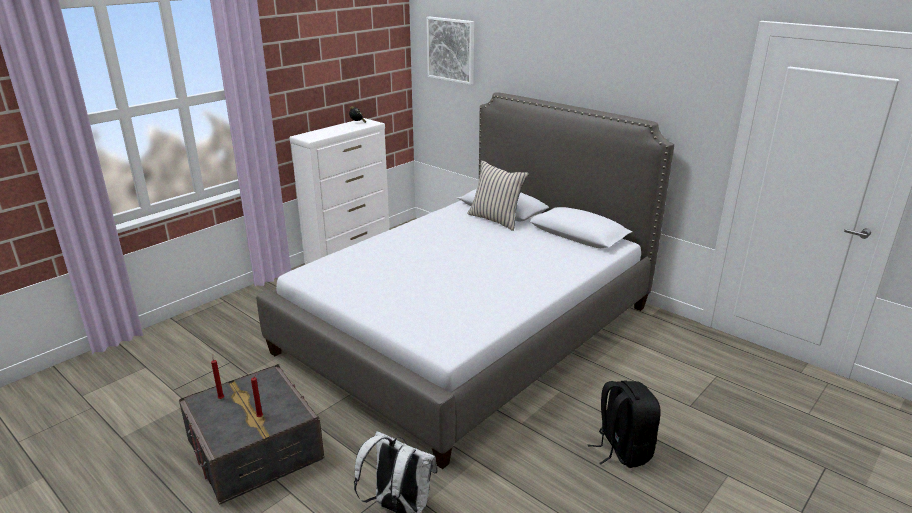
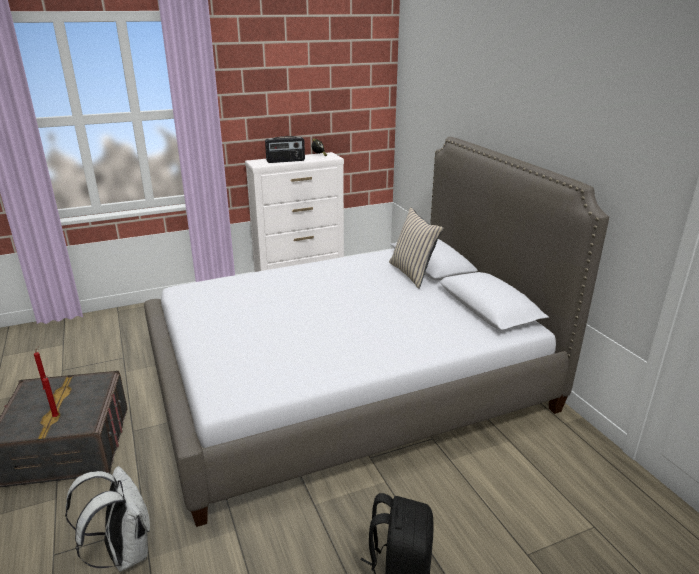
camera: 25 degrees right, 0 degrees up
(332, 132) = (285, 161): none -> radio
(451, 50) = (424, 89): picture -> none

